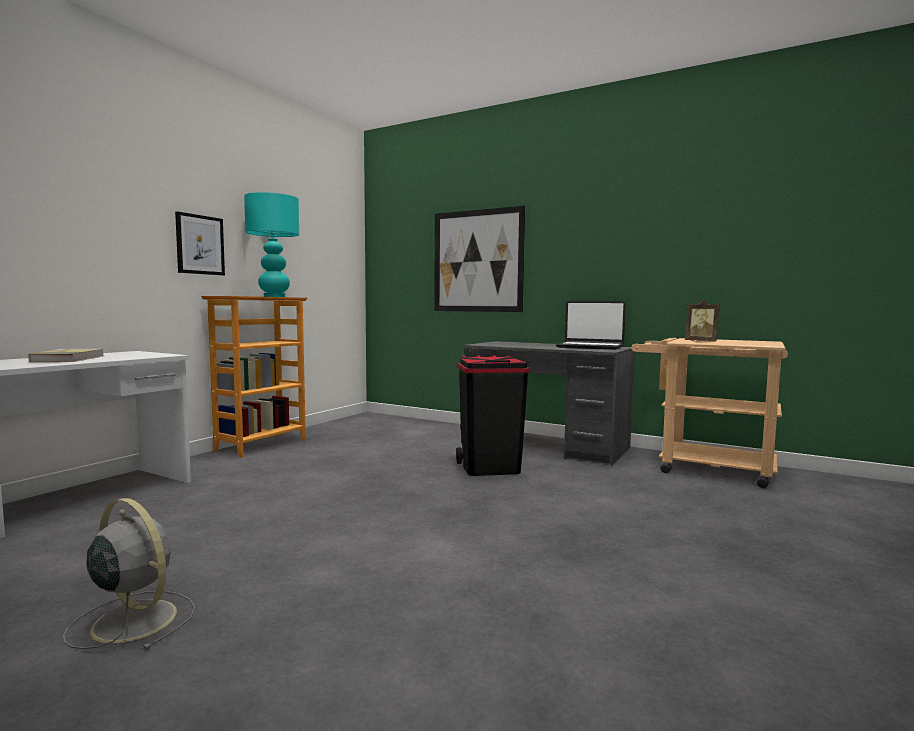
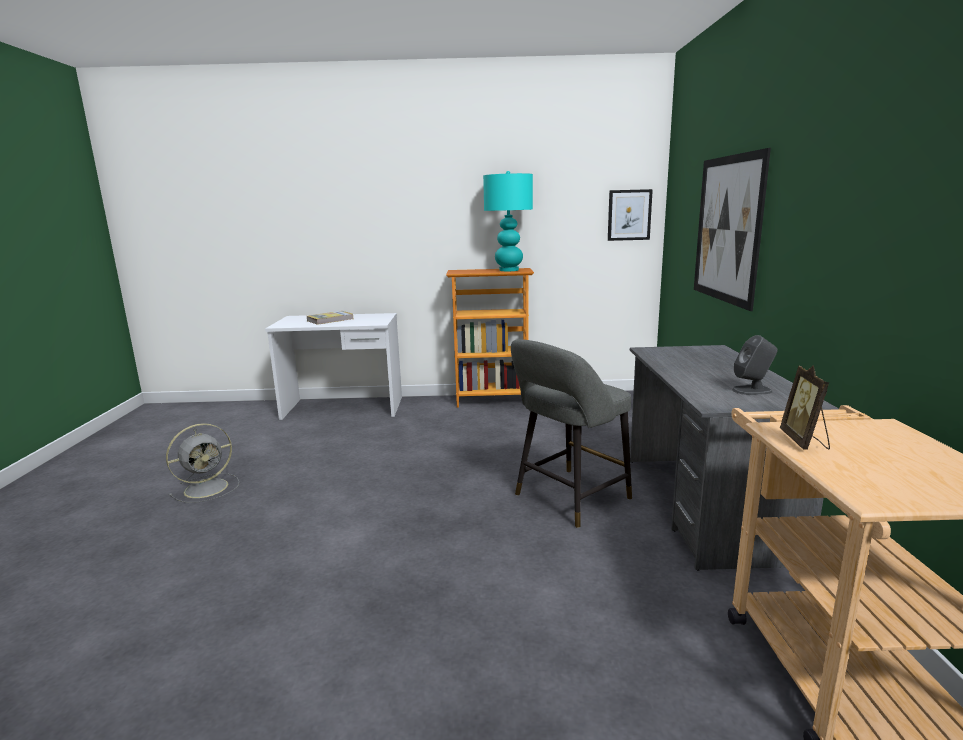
camera: 60 degrees right, 10 degrees up
(132, 620) = (208, 487): grey fan -> grey fan turned 45 degrees clockwise
(200, 245) = (448, 227): picture -> picture (629, 215)
(490, 468) = (568, 499): black trash can -> grey stool
(590, 347) = (752, 390): laptop -> grey speaker

